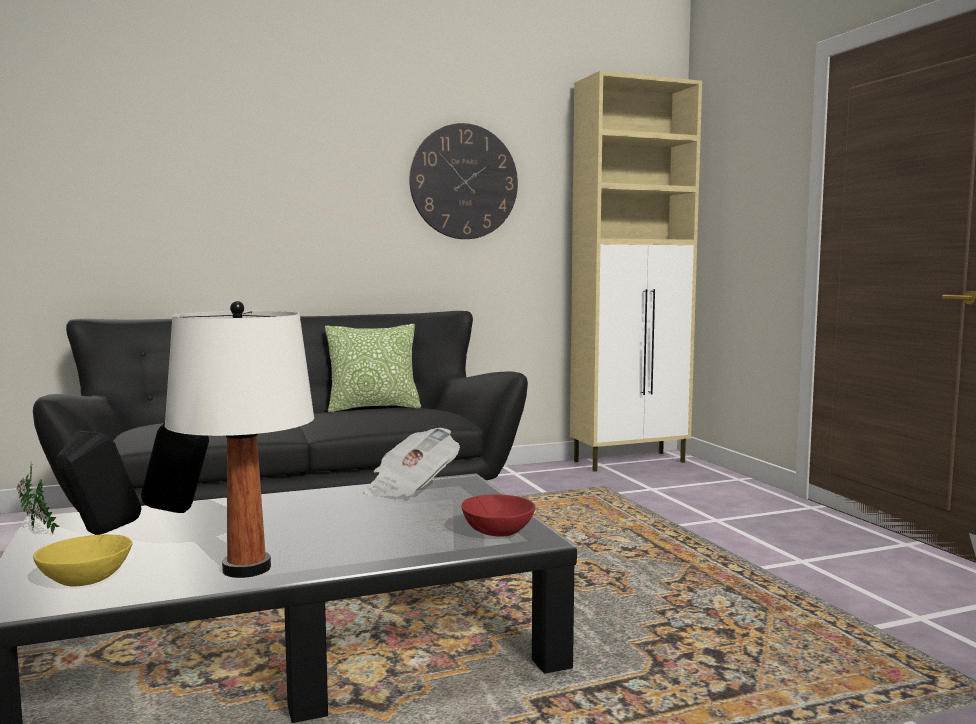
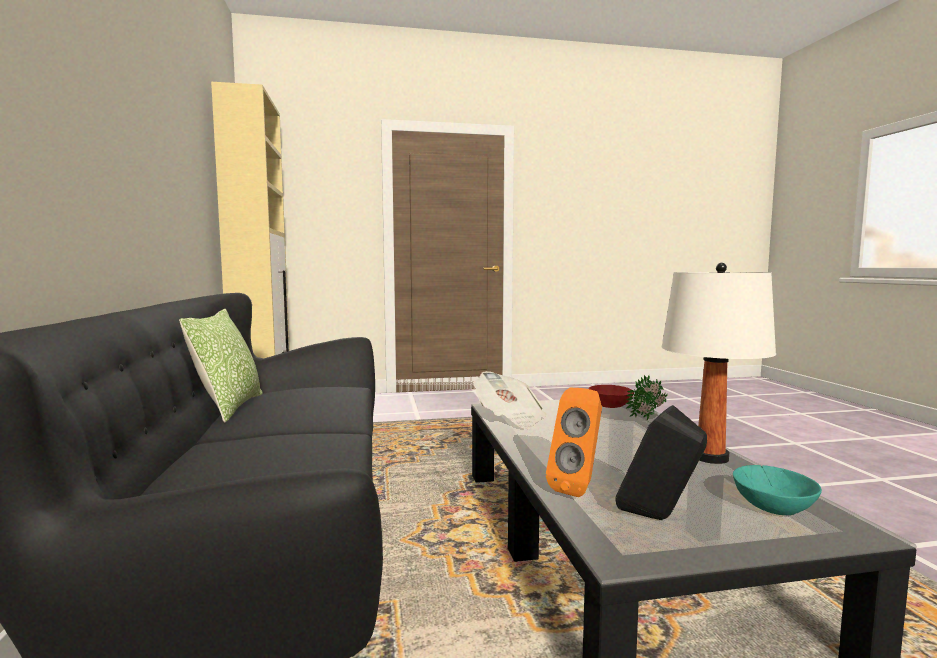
camera: 80 degrees left, 0 degrees up
(40, 533) = (665, 554): potted plant -> potted plant (649, 418)
(86, 579) = (773, 507): yellow bowl -> turquoise bowl
(181, 512) = (578, 488): black speaker -> orange speaker
(464, 182) = (175, 155): wall clock -> none

